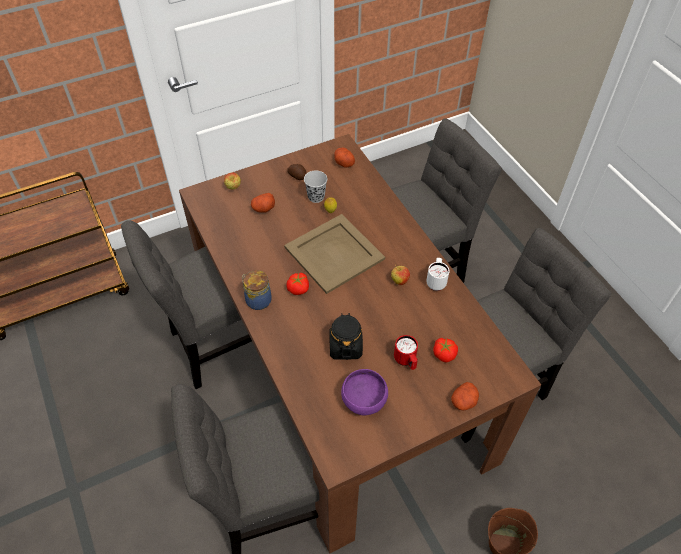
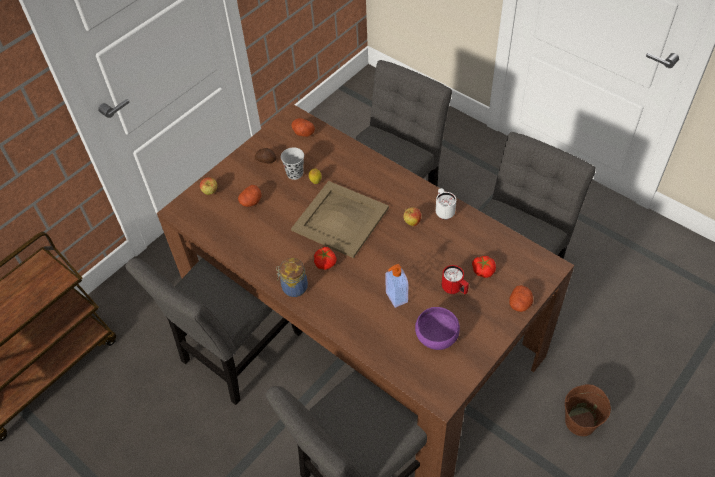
camera: 20 degrees left, 0 degrees up
(345, 346) = (396, 297): black jar -> soap dispenser

